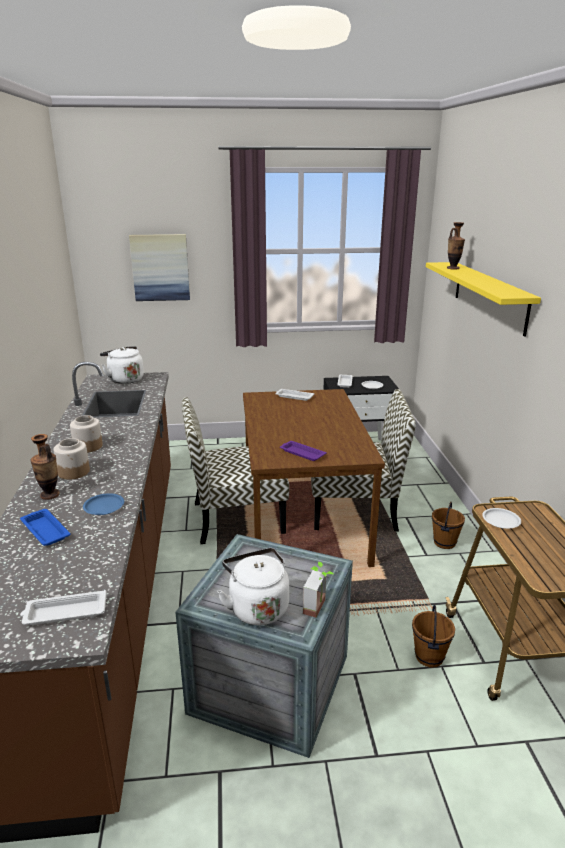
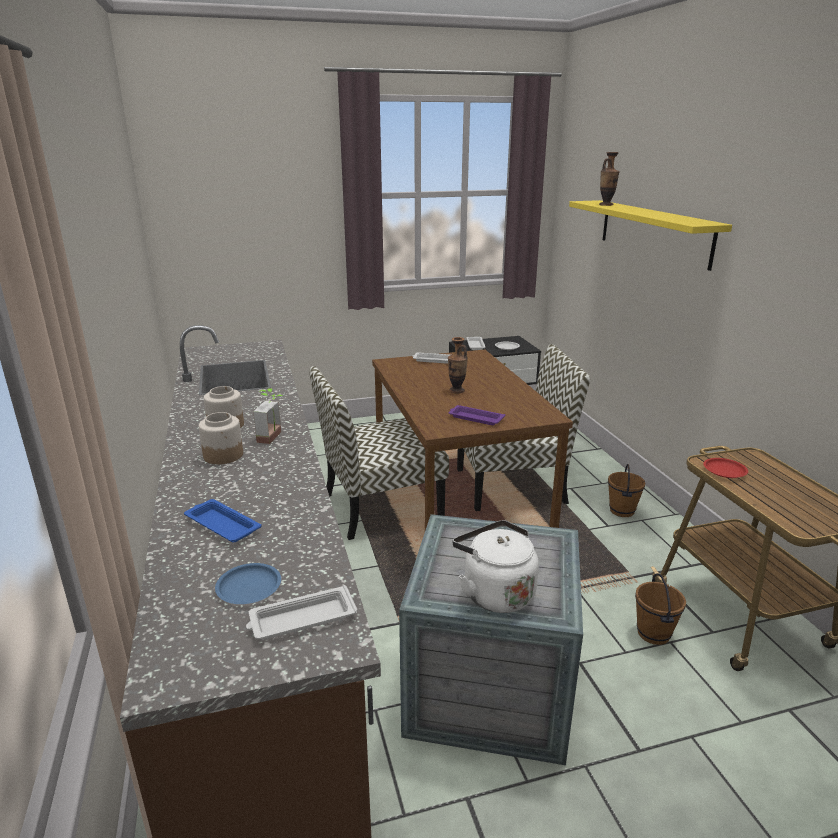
camera: 10 degrees left, 0 degrees up
(50, 495) = (206, 484): vase -> vase (456, 390)
(103, 507) = (284, 491): blue plate -> blue plate (248, 588)
(124, 379) = (232, 350): white kettle -> none
(160, 267) = (254, 217): picture -> none
(319, 608) = (567, 585): potted plant -> potted plant (274, 437)
(501, 521) = (725, 471): white plate -> red plate

